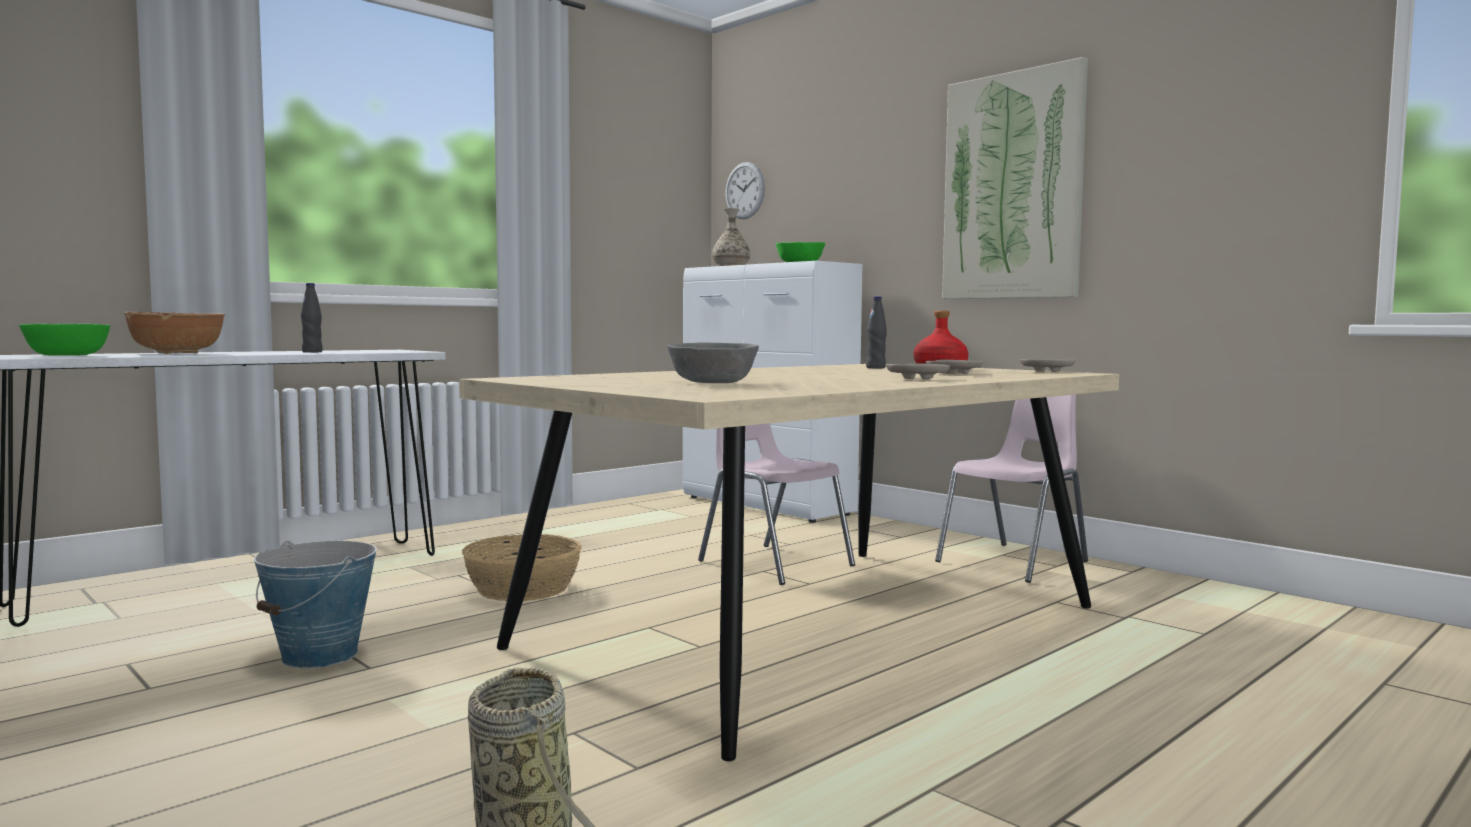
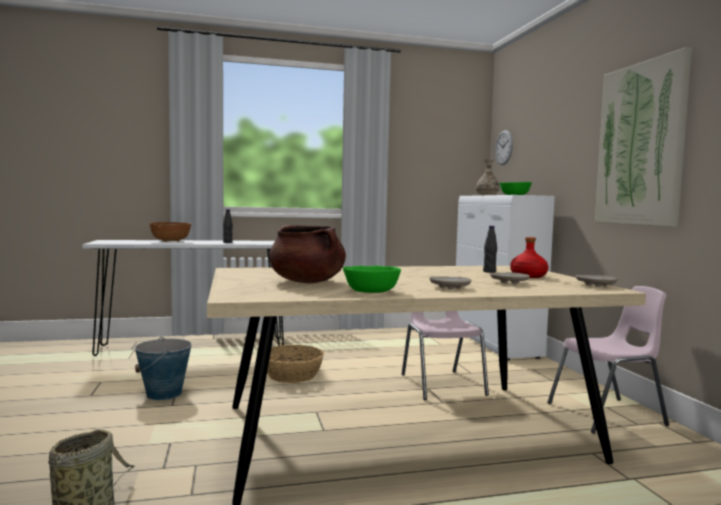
camera: 30 degrees right, 0 degrees up
(66, 355) = (123, 241): green bowl -> green bowl (371, 291)
(713, 382) = (307, 282): grey bowl -> brown cooking pot

